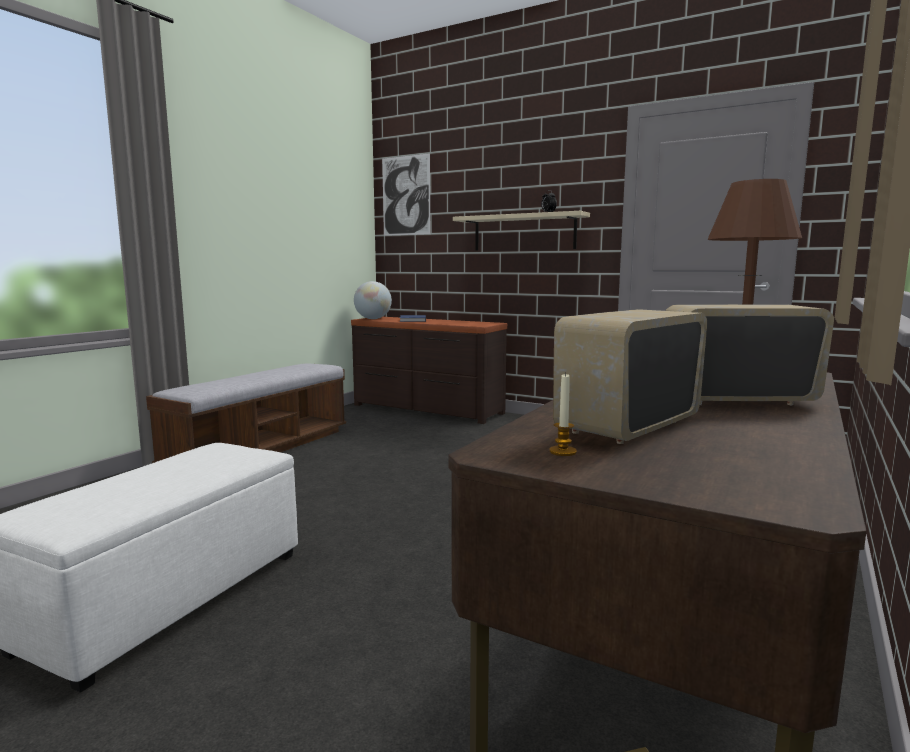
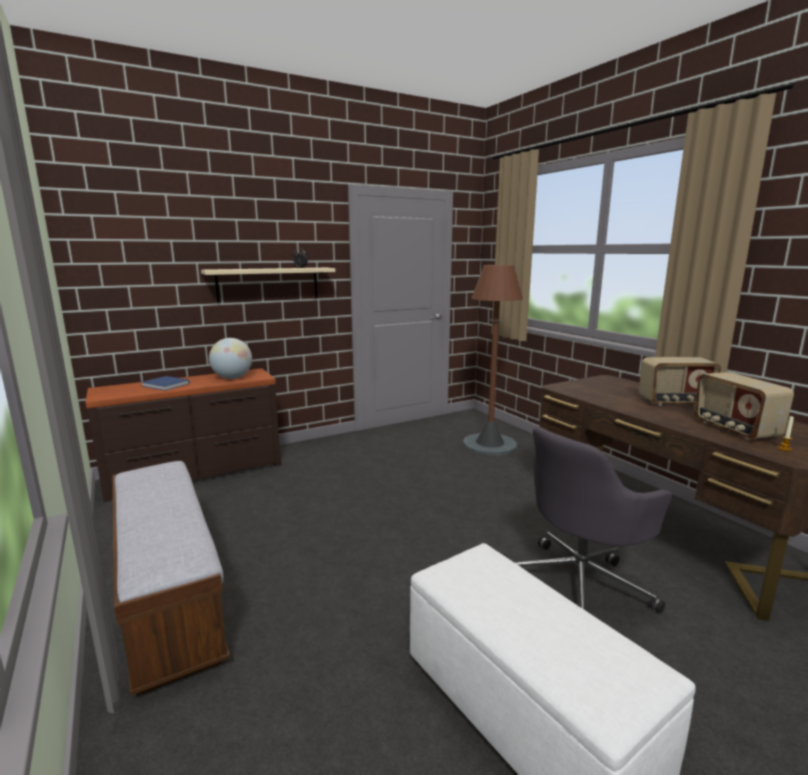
camera: 60 degrees left, 5 degrees up
(373, 319) = (110, 394): globe -> globe (232, 378)
(406, 196) = (110, 240): picture -> none
(422, 602) = (581, 583): none -> grey office chair
(736, 400) = (675, 402): radio -> radio turned 120 degrees counterclockwise

